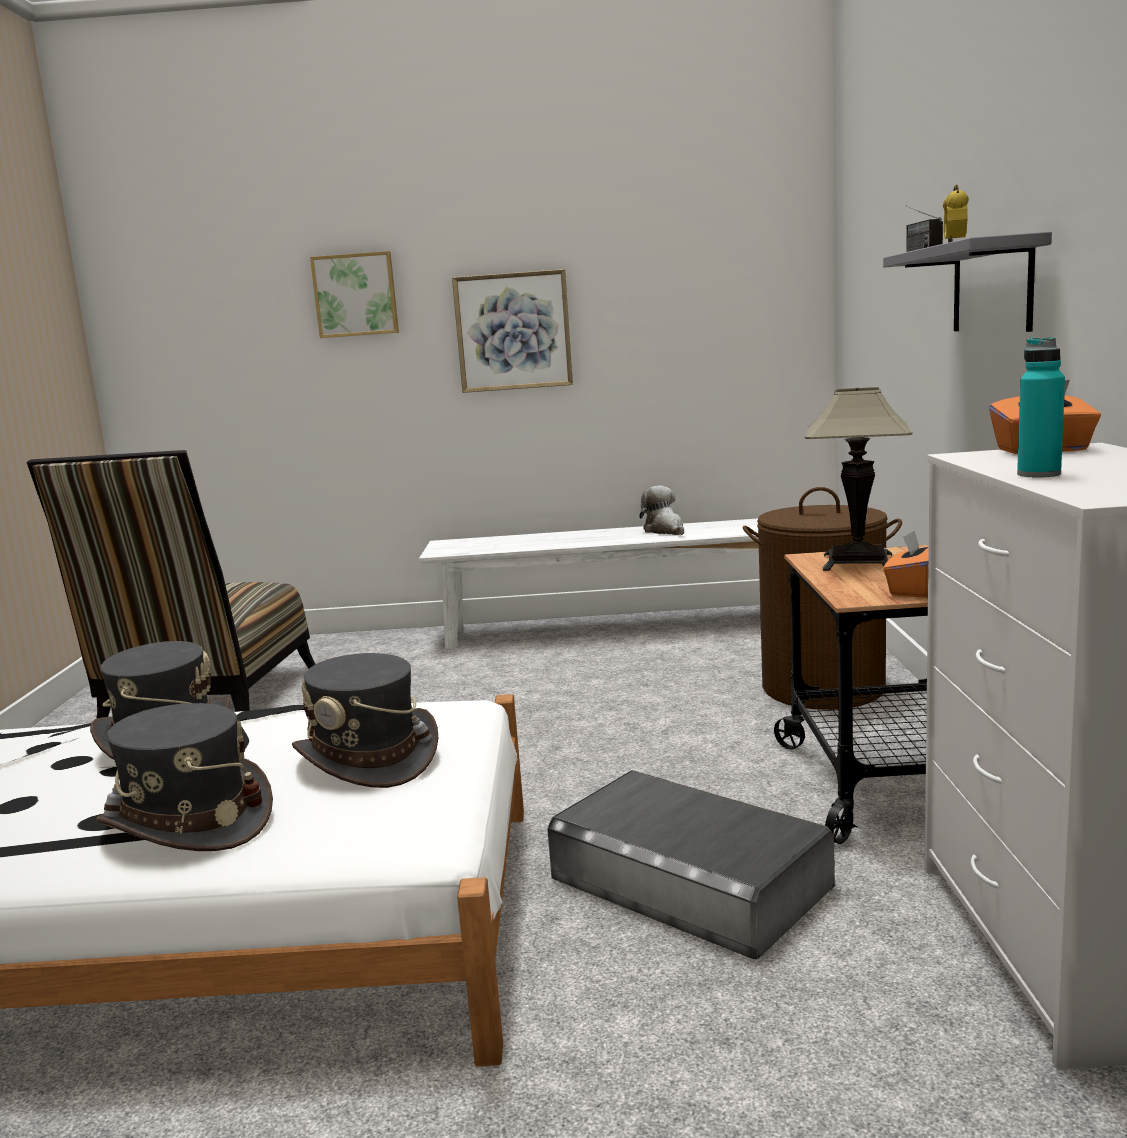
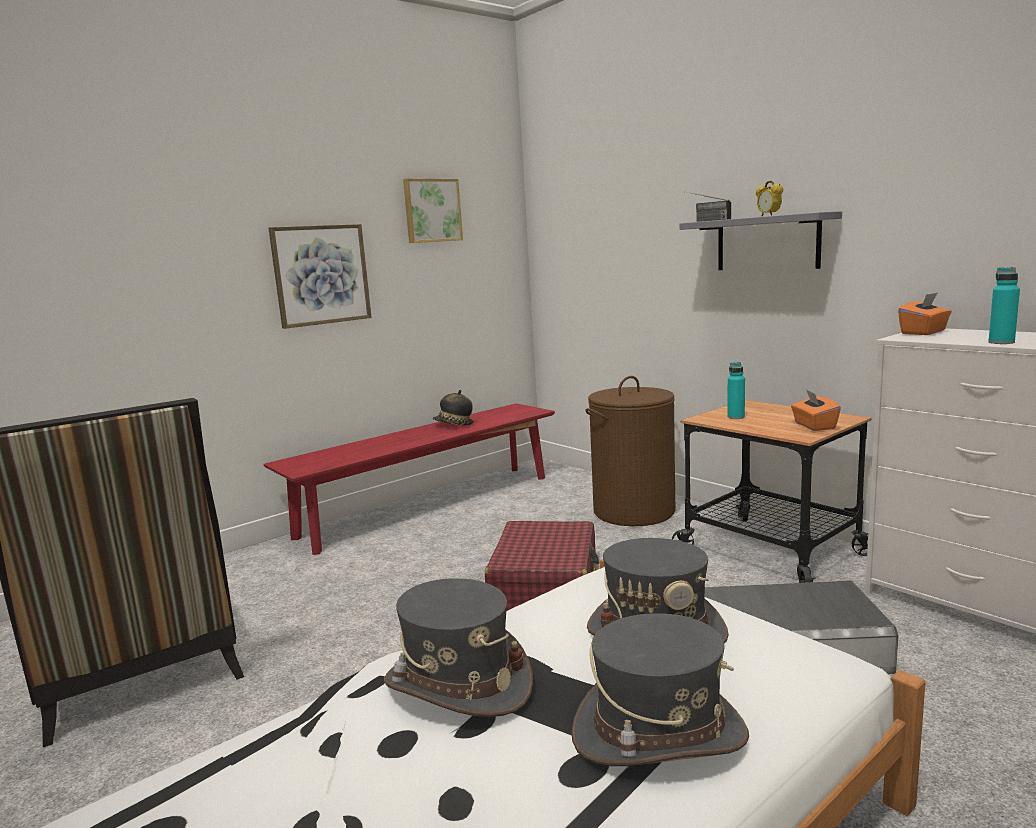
camera: 40 degrees left, 0 degrees up
(356, 295) = (176, 240): picture -> picture (431, 210)
(579, 734) = (546, 584): none -> red suitcase
(618, 627) = (429, 506): white bench -> red bench
(665, 530) = (454, 425): plush toy -> hat
(857, 562) = (736, 417): table lamp -> turquoise bottle

